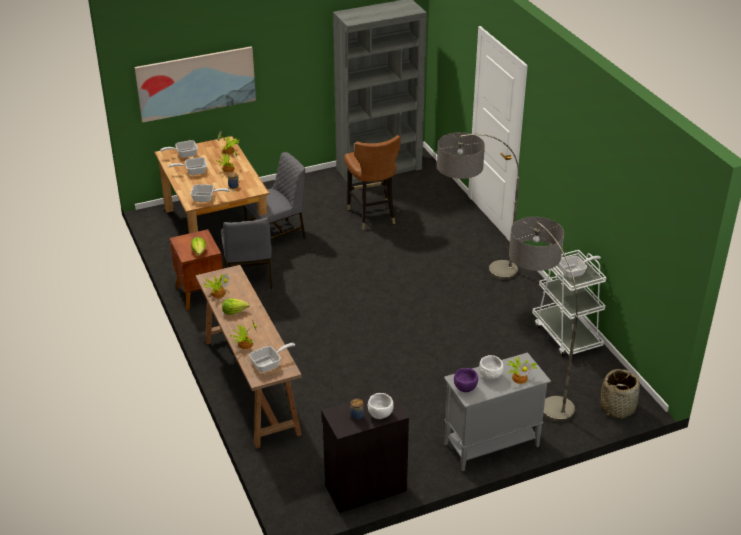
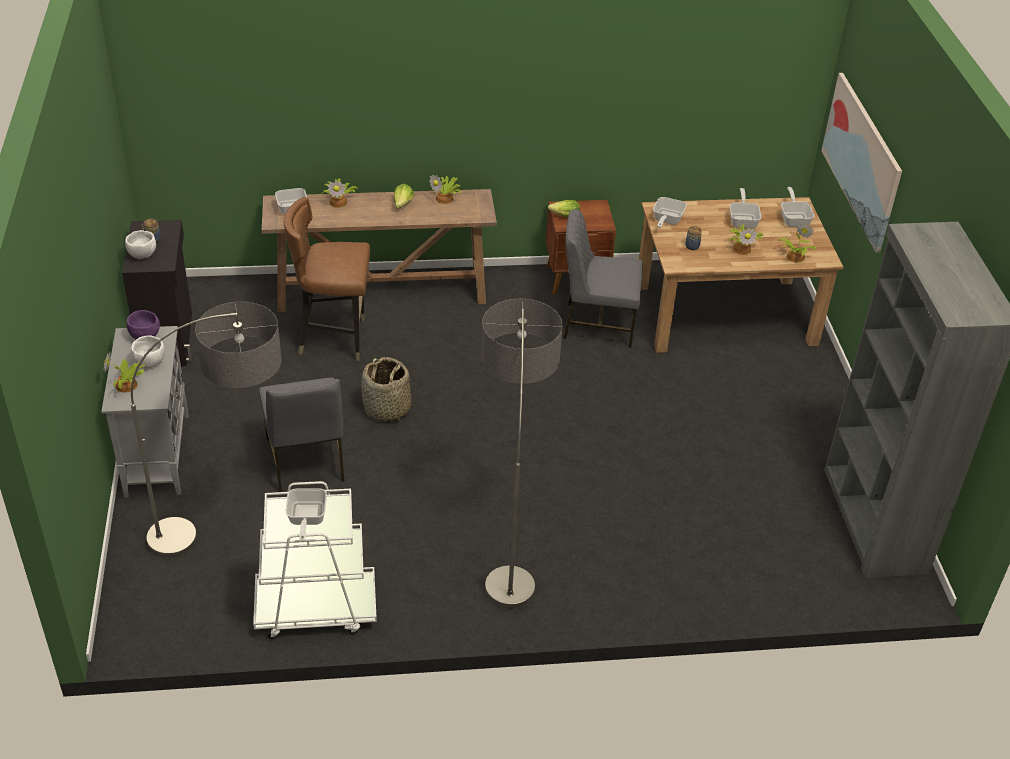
camera: 105 degrees right, 5 degrees up
(277, 235) = (692, 366): grey chair -> grey chair (306, 460)
(372, 215) = (721, 475): brown chair -> brown chair (334, 338)
(618, 407) = (134, 606): basket -> basket (387, 409)

